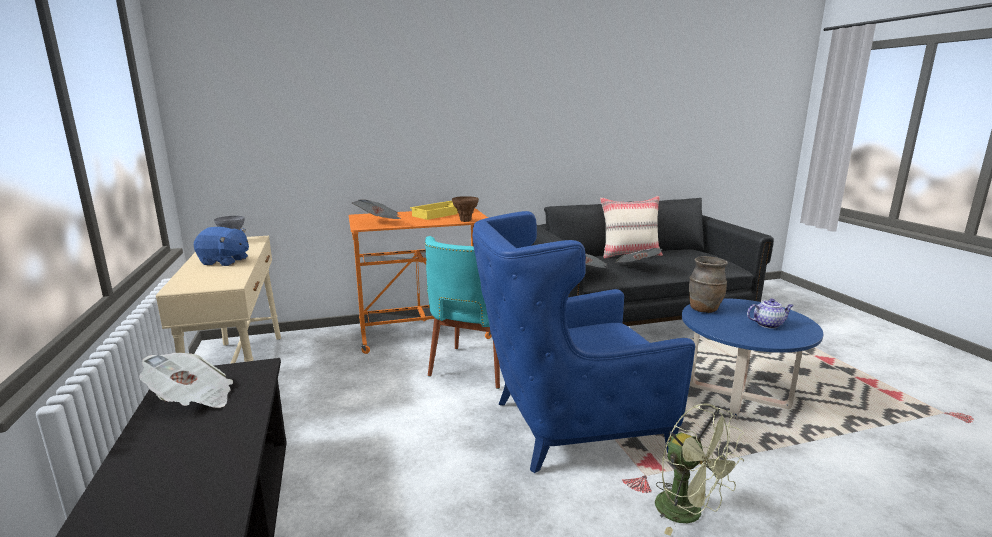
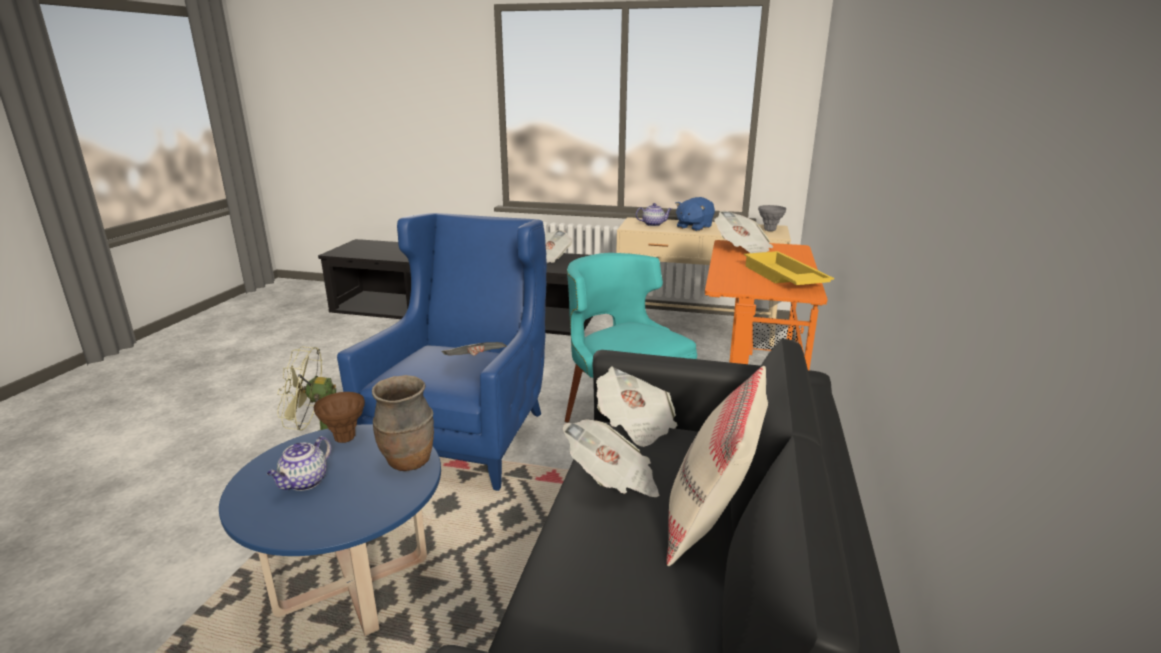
camera: 120 degrees right, 5 degrees up
(212, 276) = (653, 224): none -> teapot
(465, 221) = (720, 279): brown vase -> brown vase (344, 438)
(582, 332) = (475, 365): none -> newspaper

